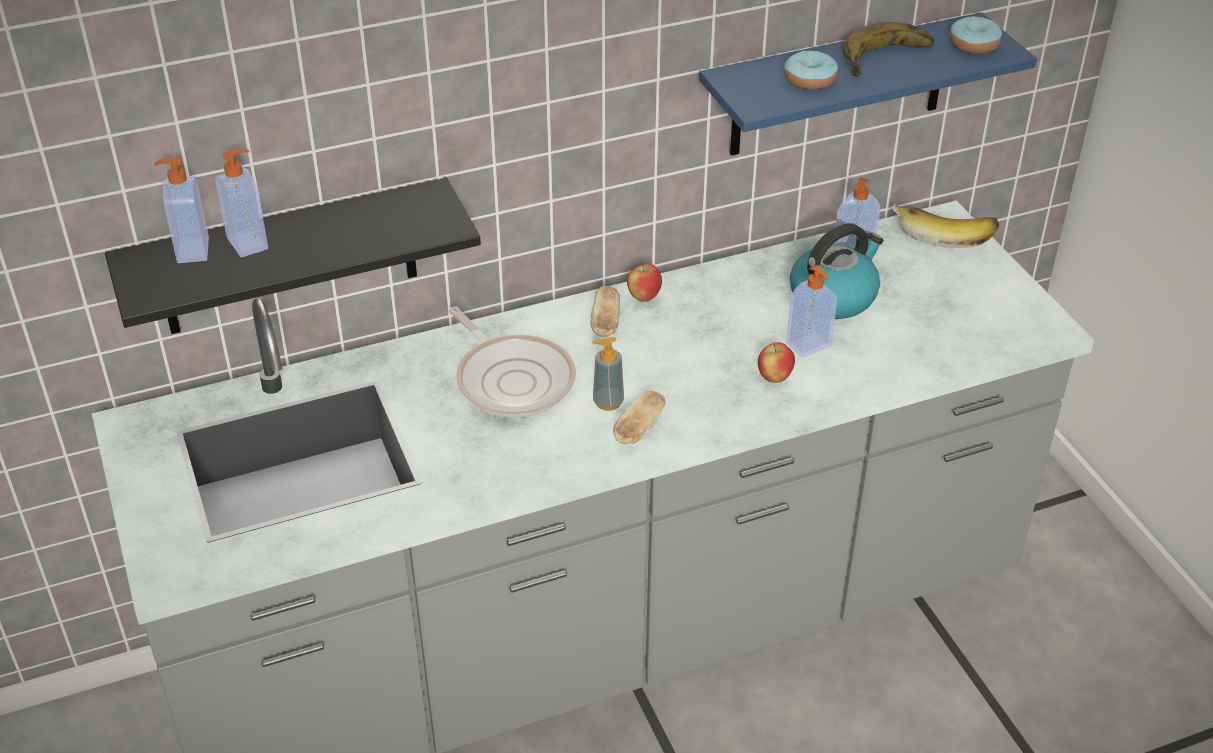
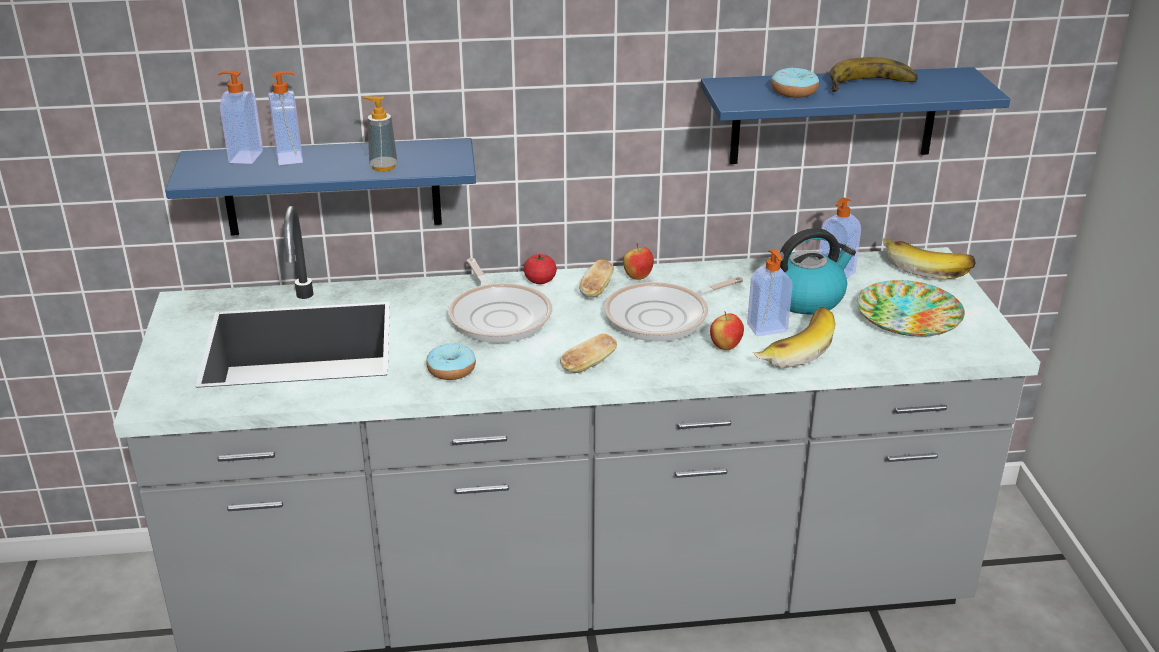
camera: 15 degrees right, 10 degrees down
(288, 258) = (332, 187): black shelf -> blue shelf
(537, 321) = (540, 281): none -> tomato
(608, 402) = (571, 343): soap dispenser -> soap dispenser (383, 166)
(693, 349) = (662, 317): none -> frying pan
(844, 369) = (792, 350): none -> banana
(946, 302) = (907, 315): none -> plate
(974, 44) = (955, 84): donut -> donut (451, 370)

